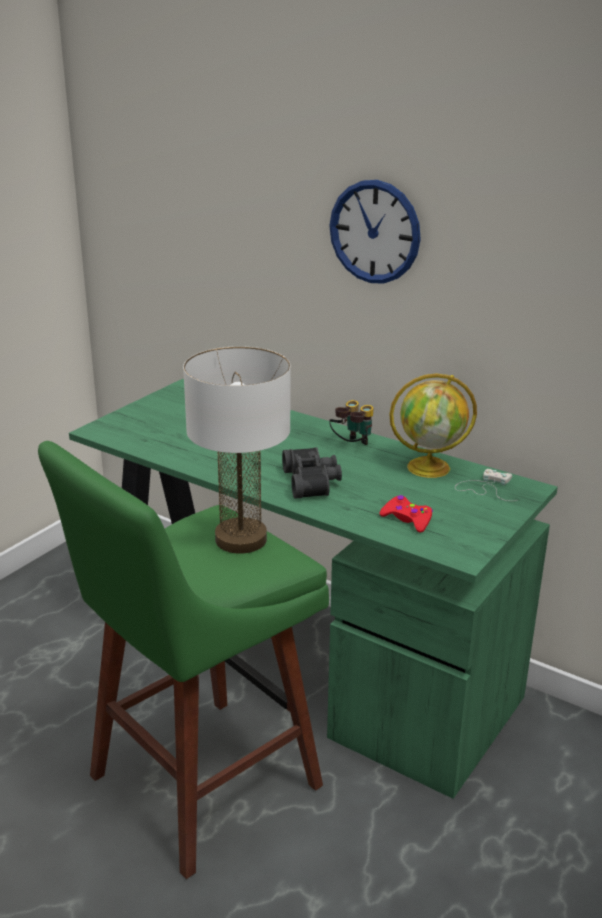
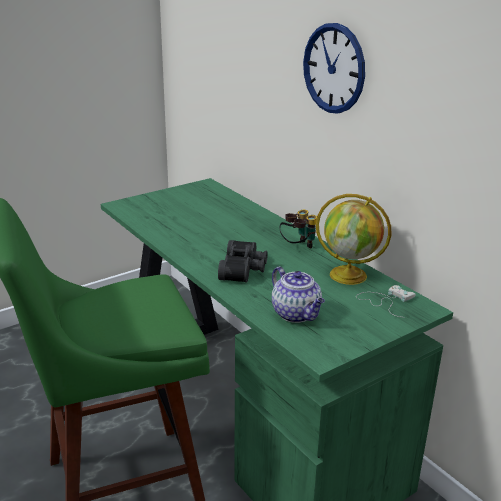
camera: 20 degrees right, 0 degrees up
(241, 539) = (154, 304): table lamp -> none
(407, 519) = (297, 314): red game controller -> teapot

